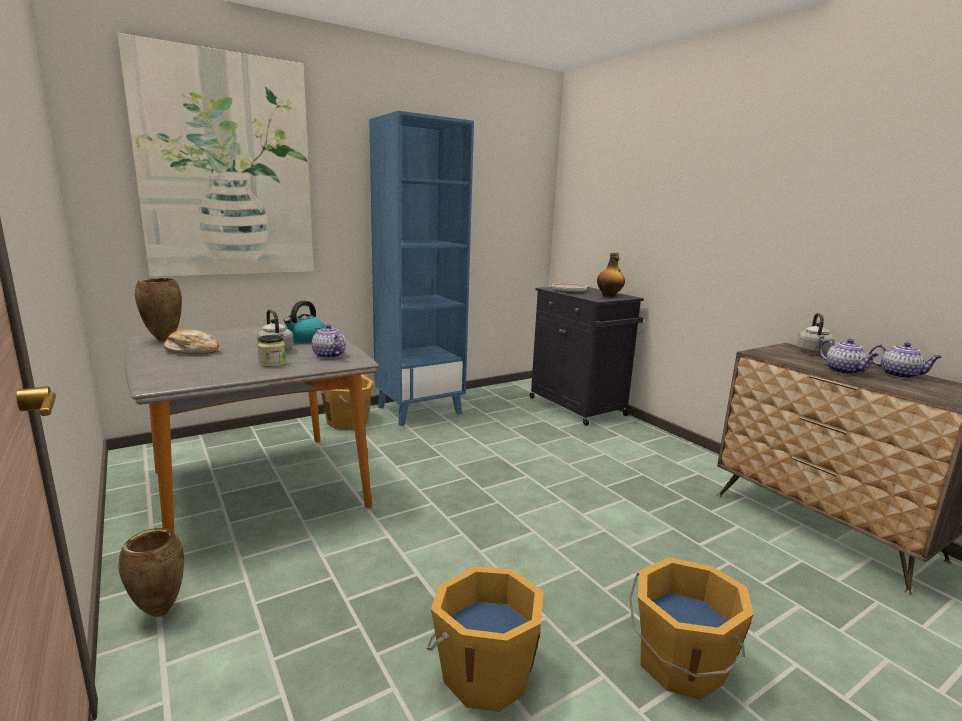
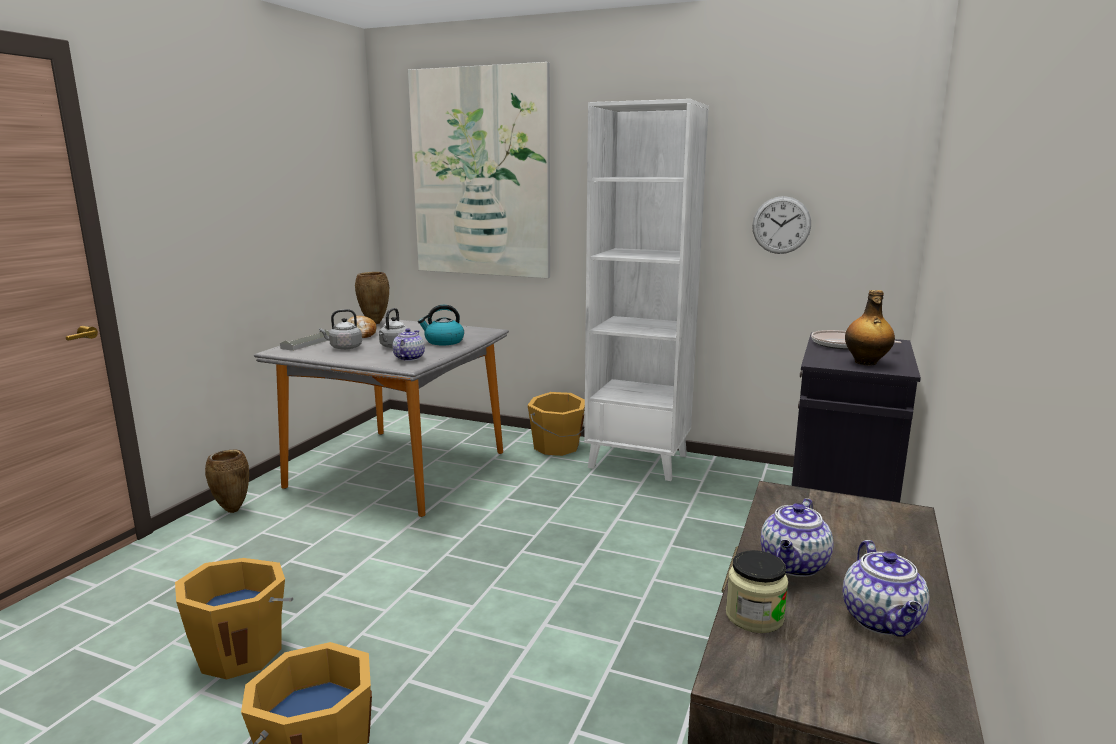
camera: 55 degrees right, 0 degrees up
(164, 371) = (307, 343): none -> grey tray
(272, 364) = (362, 354): jar -> jar (754, 616)
(419, 410) = (639, 461): blue bookcase -> white bookcase
(484, 219) = (781, 225): none -> wall clock
(813, 353) = (893, 534): grey kettle -> grey kettle (344, 348)

